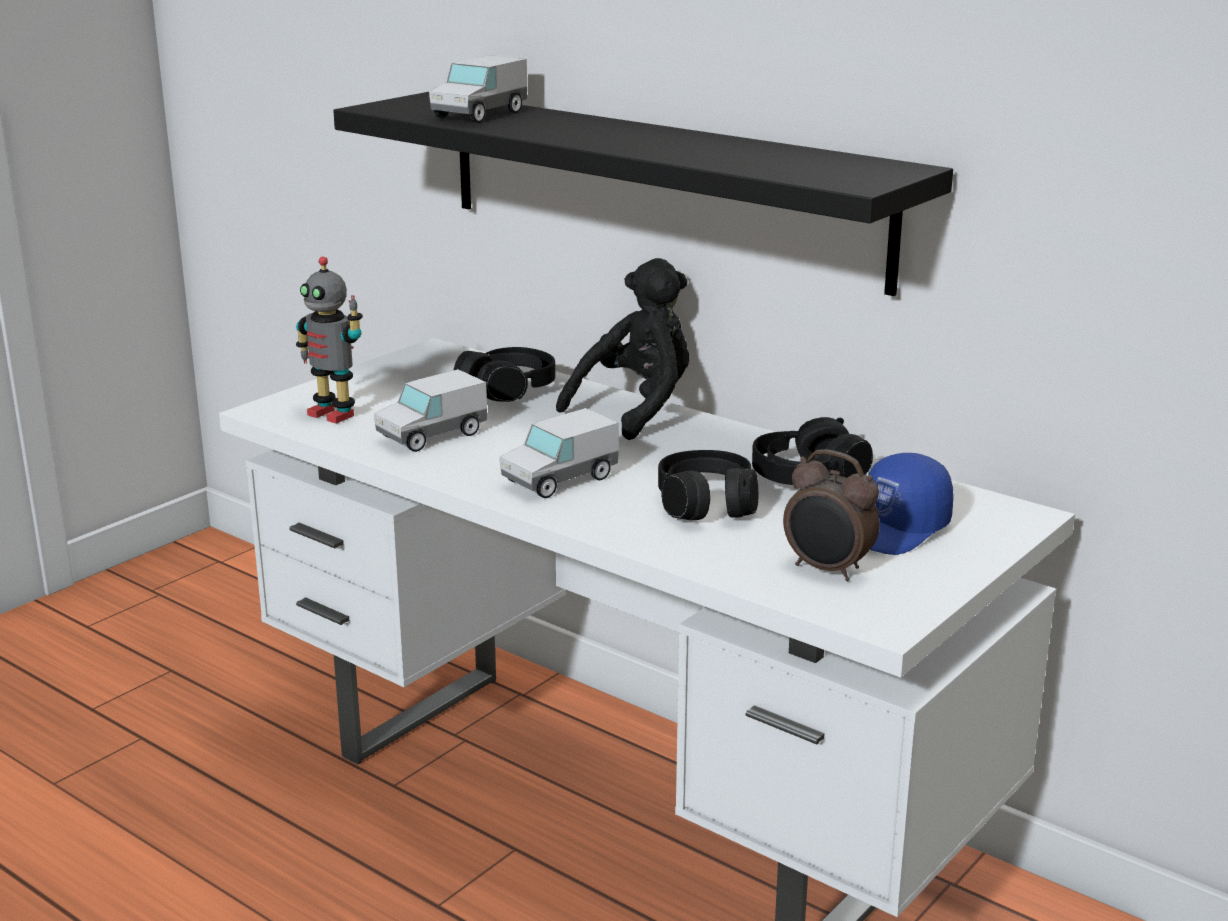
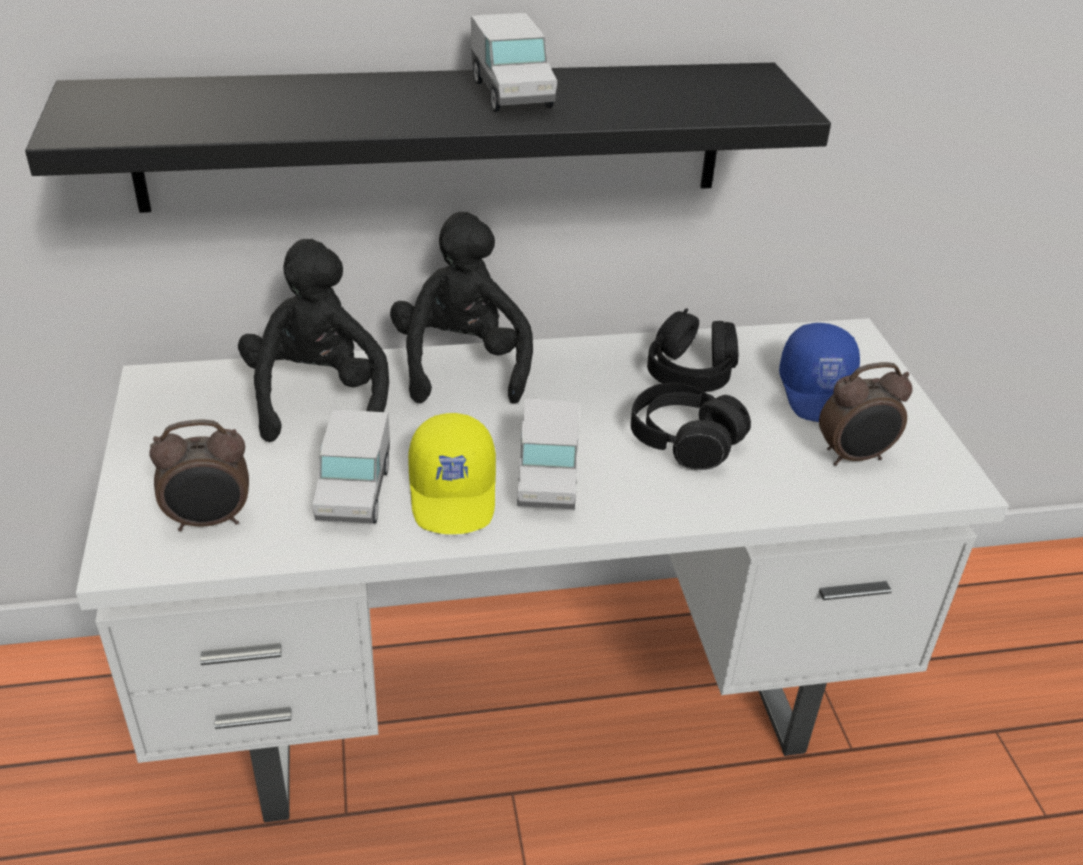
camera: 50 degrees left, 15 degrees up
(333, 414) = (210, 521): toy robot -> alarm clock
(480, 115) = (231, 108): toy truck -> toy truck (511, 94)
(488, 460) = (455, 493): none -> yellow cap
(507, 390) = (318, 398): black headphones -> black plush toy

